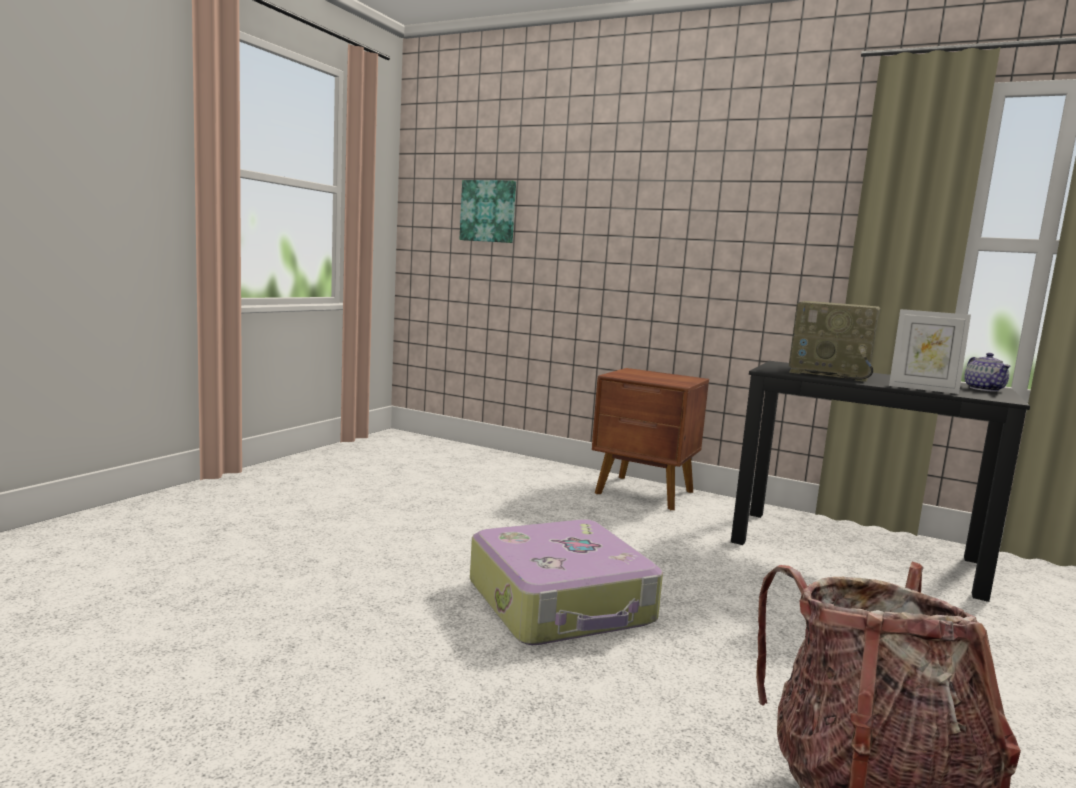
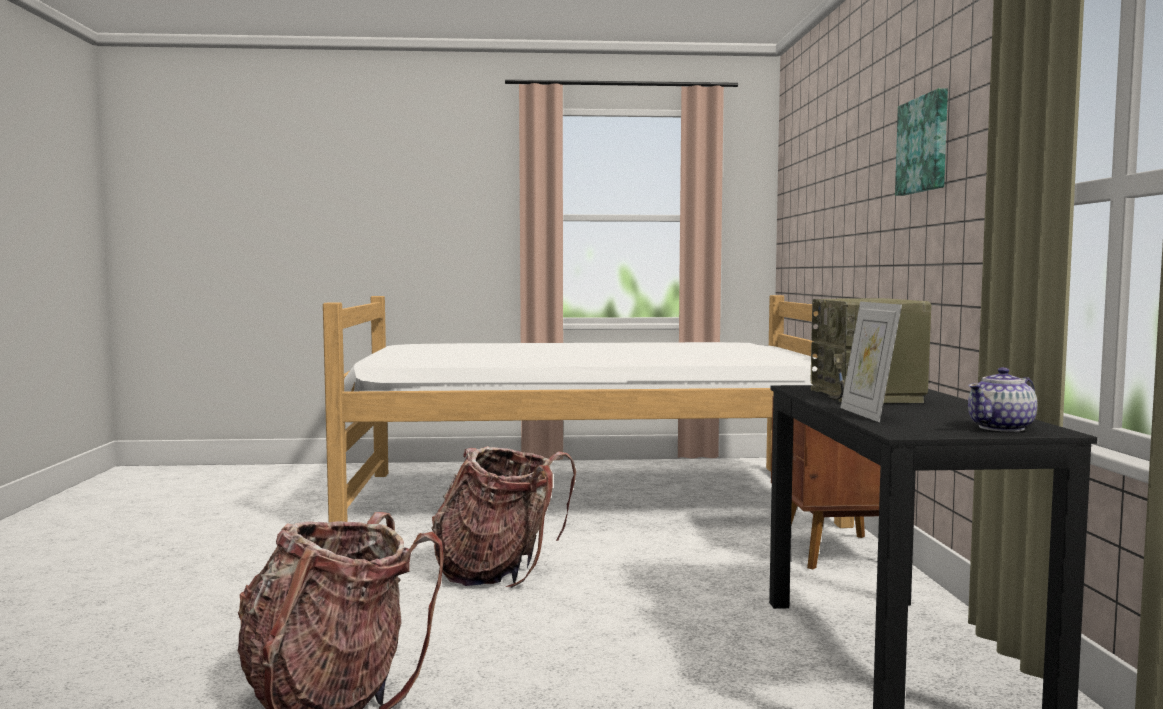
camera: 60 degrees right, 5 degrees down
(386, 504) = (587, 498): none -> bed
(488, 211) = (809, 219): picture -> picture (925, 145)
(562, 603) = (499, 572): suitcase -> backpack

